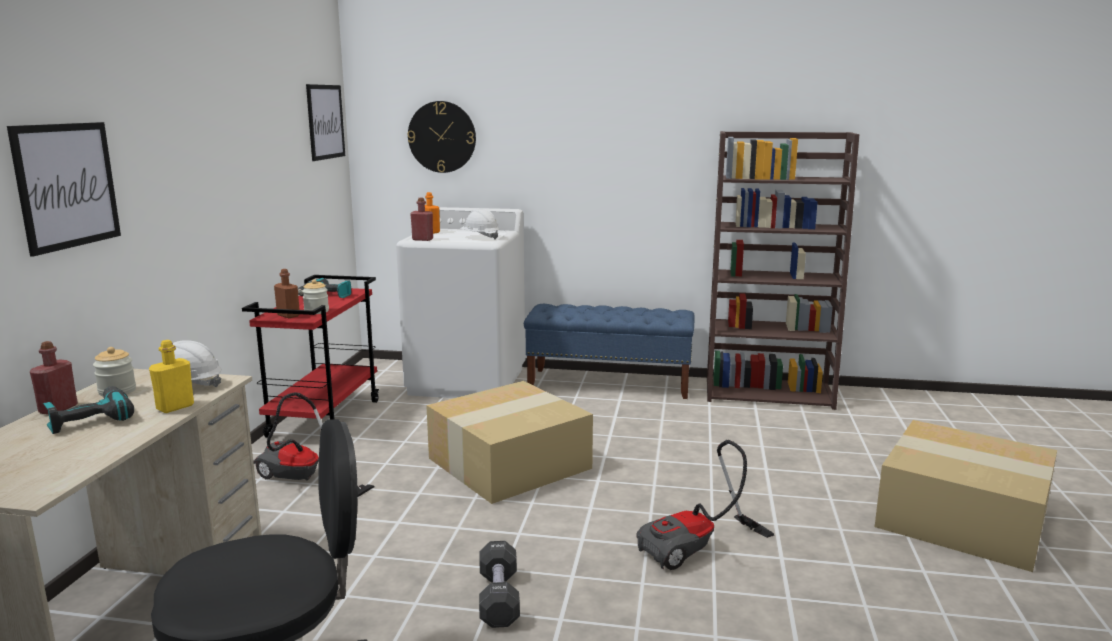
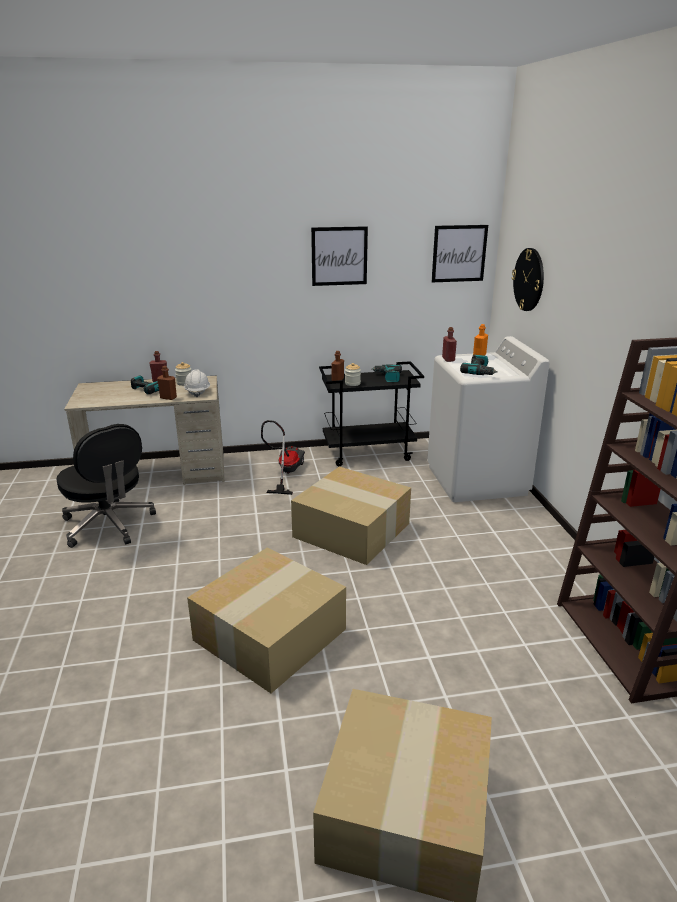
camera: 70 degrees right, 10 degrees up
(67, 185) = (191, 283): picture -> picture (339, 256)
(175, 407) = (168, 398): yellow bottle -> brown bottle
(324, 418) = (369, 453): red cart -> black cart
(480, 237) = (479, 371): white hard hat -> power drill
(499, 598) = (189, 565): black dumbbell -> none
(610, 383) = (542, 542): blue bench -> none
(698, 550) = (270, 633): vacuum cleaner -> cardboard box

